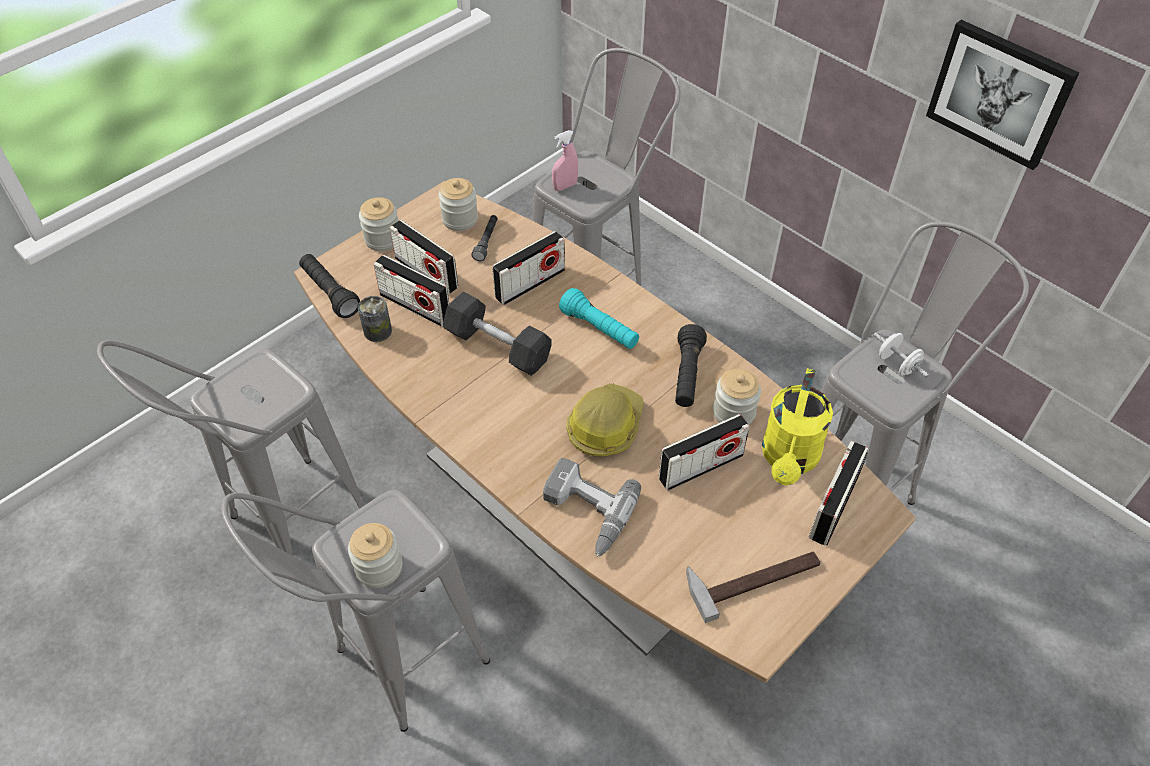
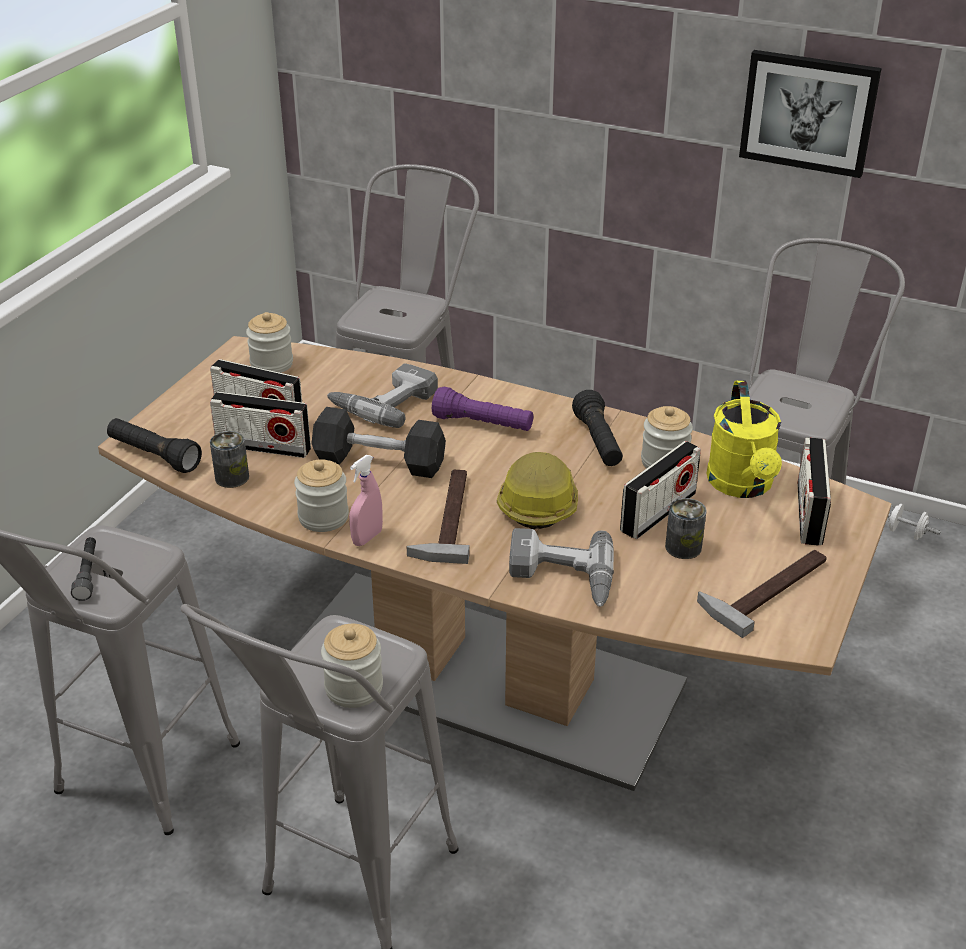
camera: 20 degrees left, 15 degrees down
(383, 239) = (191, 397): jar -> jar (323, 517)
(486, 242) = (313, 377): grey flashlight -> grey flashlight (87, 574)
(522, 420) = (445, 517): none -> hammer
(530, 283) = (383, 402): radio -> power drill
(565, 186) = (371, 319): pink spray bottle -> pink spray bottle (367, 538)
(599, 329) = (483, 424): turquoise flashlight -> purple flashlight
(703, 511) = (683, 547): none -> can
(897, 364) = (796, 393): white dumbbell -> white dumbbell (906, 533)

